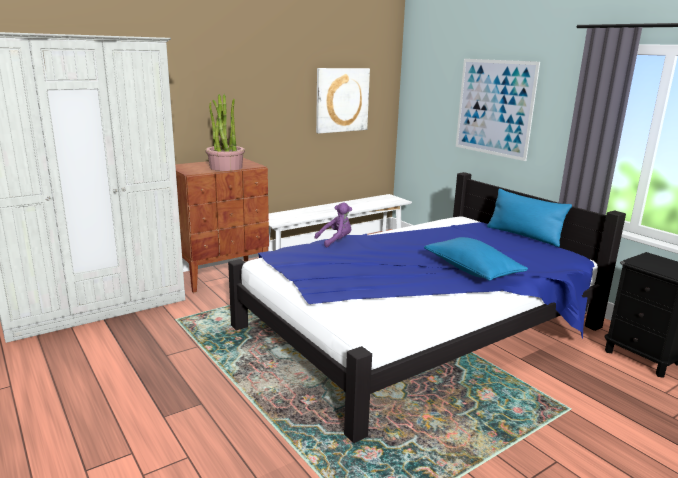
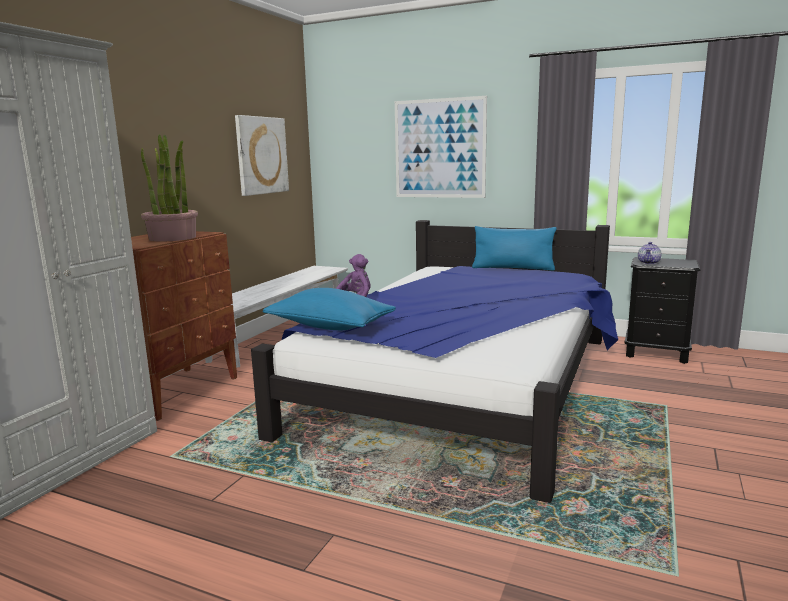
camera: 30 degrees left, 5 degrees down
(472, 271) = (526, 298): blue pillow -> blue pillow (330, 326)
(644, 263) = (649, 263): none -> teapot

